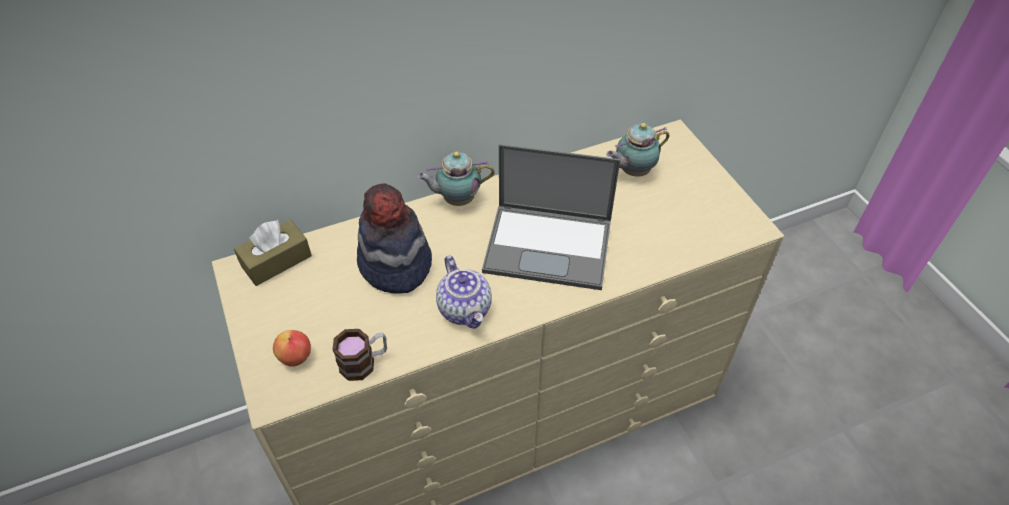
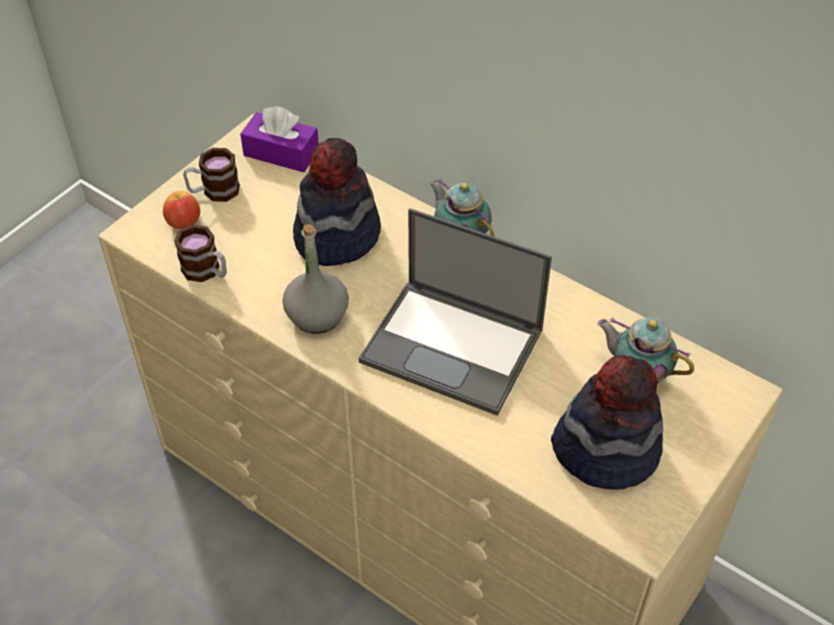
camera: 60 degrees right, 0 degrees up
(276, 261) = (281, 153): brown tissue box -> purple tissue box
(278, 322) = (214, 191): none -> mug
(465, 309) = (317, 315): teapot -> grey bottle
(550, 245) = (454, 346): laptop -> laptop turned 45 degrees counterclockwise
(680, 212) = (606, 449): none -> hat

